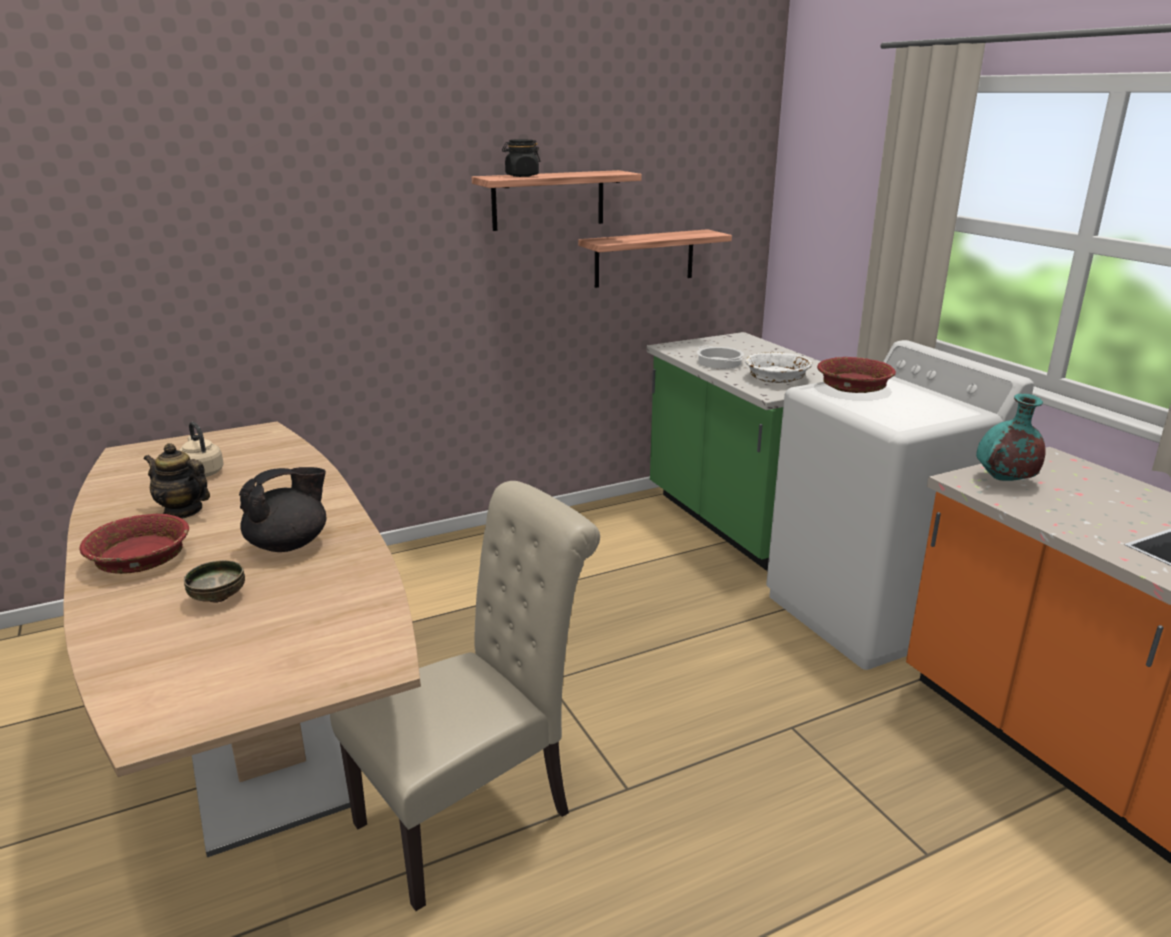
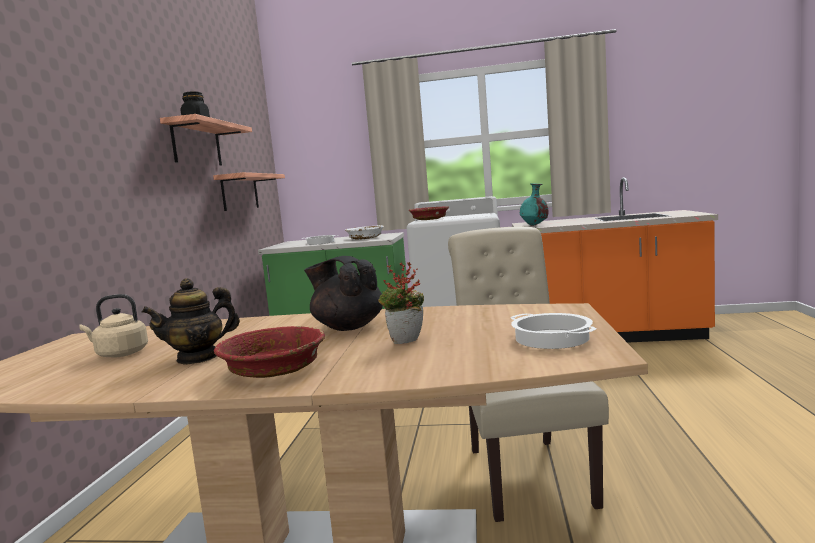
camera: 55 degrees left, 15 degrees down
(219, 597) = (406, 342): bowl -> potted plant
(224, 685) = (553, 338): none -> cooking pot
(289, 544) = (348, 327): black teapot -> black teapot turned 45 degrees counterclockwise

